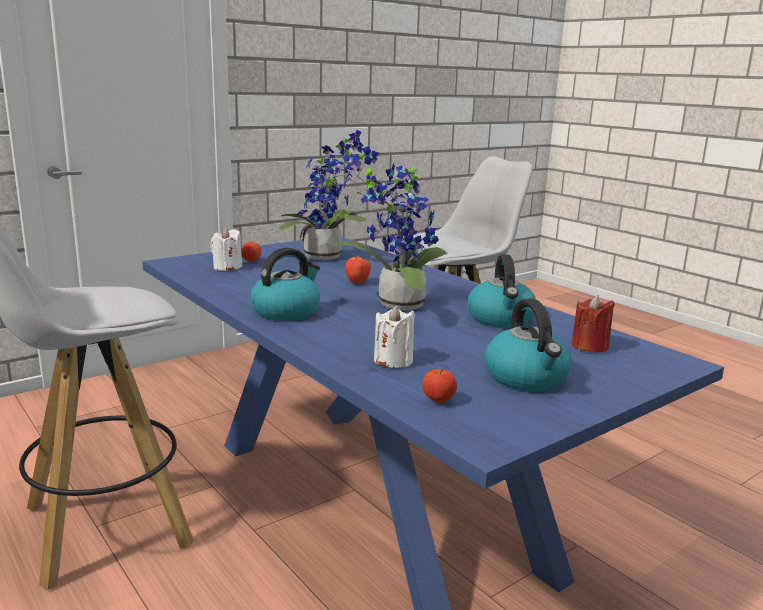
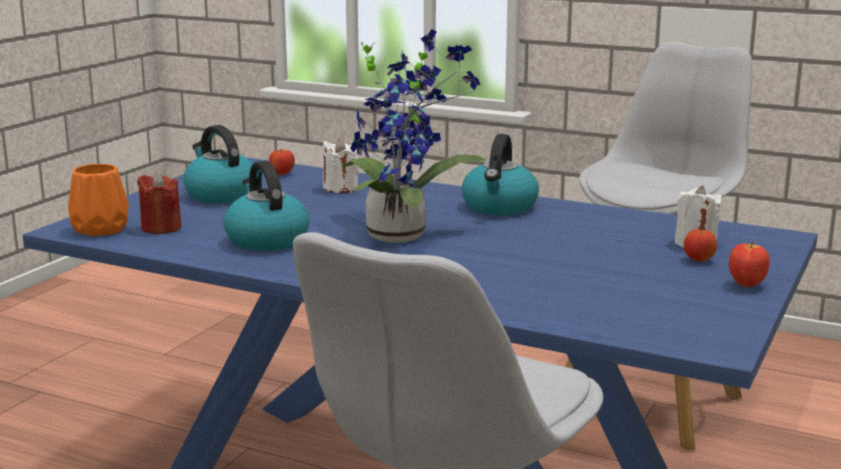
camera: 155 degrees right, 0 degrees up
(327, 257) = (622, 293): potted plant -> none
(357, 283) = (492, 254): apple -> apple (746, 285)
(646, 356) = (102, 229): none -> orange vase

